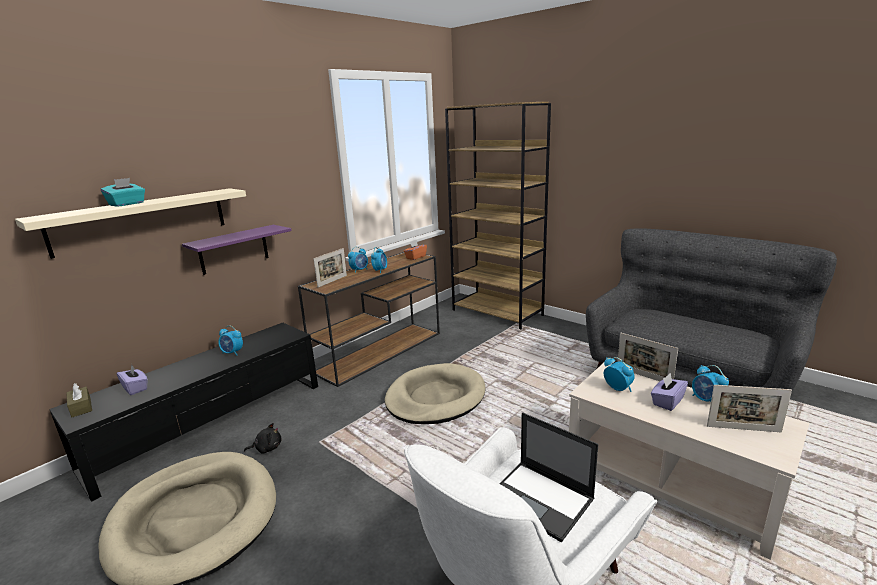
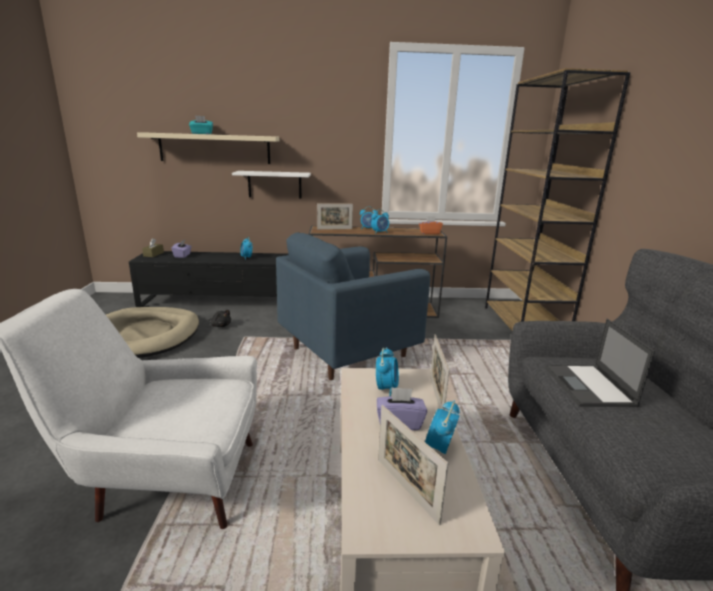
camera: 45 degrees right, 0 degrees up
(233, 249) = (274, 184): purple shelf -> white shelf
(435, 398) = (349, 352): beige dog bed -> blue armchair
(541, 499) = (178, 406): laptop -> laptop (589, 386)

